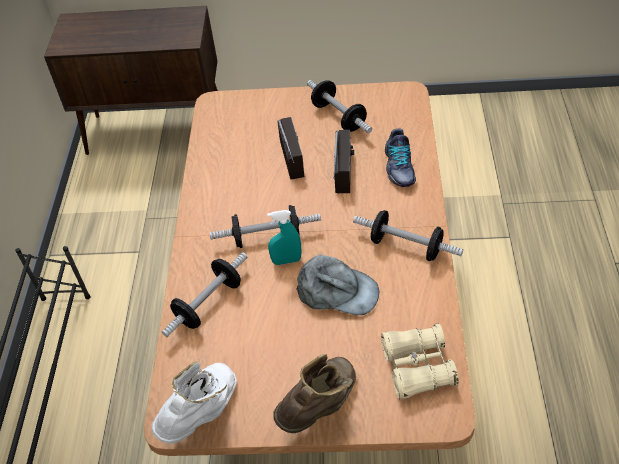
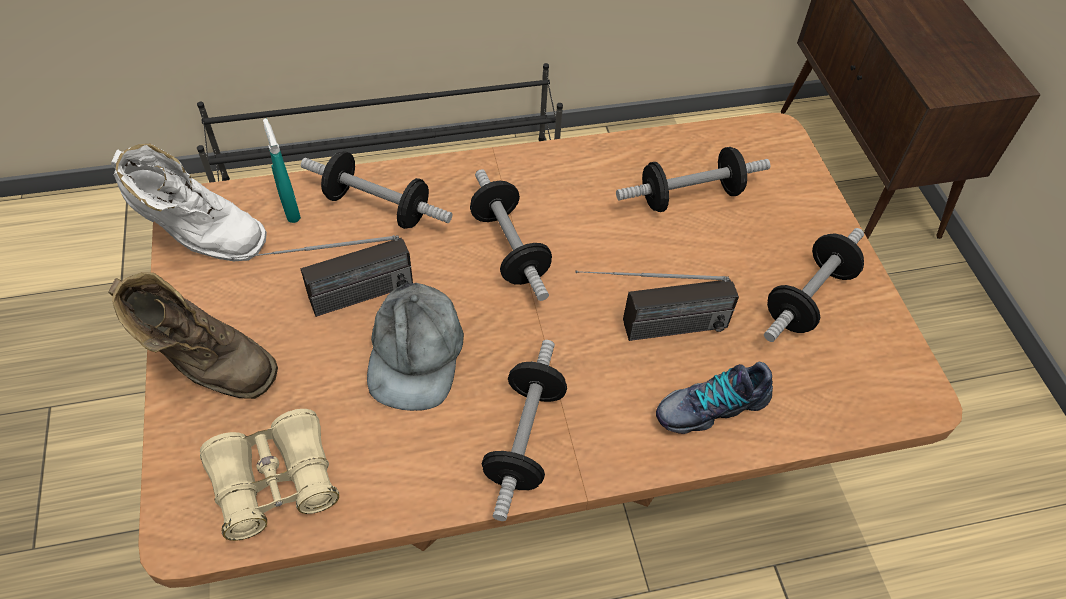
camera: 70 degrees right, 5 degrees up
(251, 149) = (689, 196): none -> dumbbell
(286, 261) = (467, 280): turquoise spray bottle -> turquoise spray bottle (290, 210)
(296, 169) = (663, 260): radio -> radio (335, 302)

